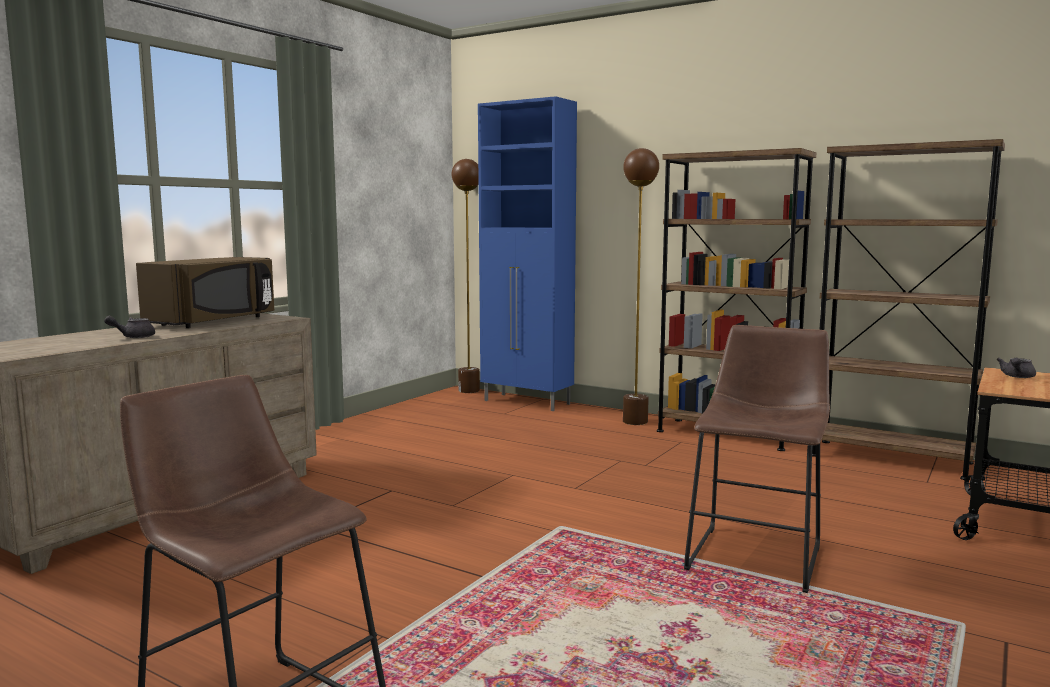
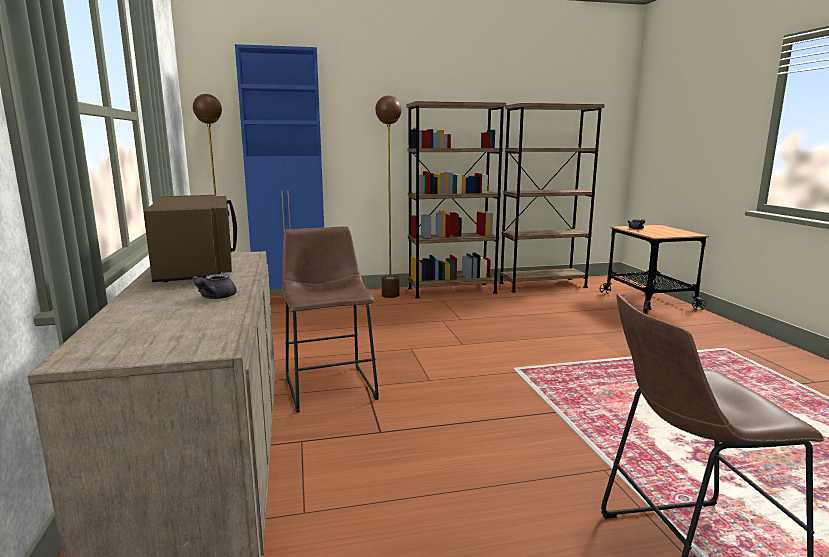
camera: 45 degrees left, 5 degrees up
(757, 555) = (613, 348): brown stool -> brown stool (329, 385)

